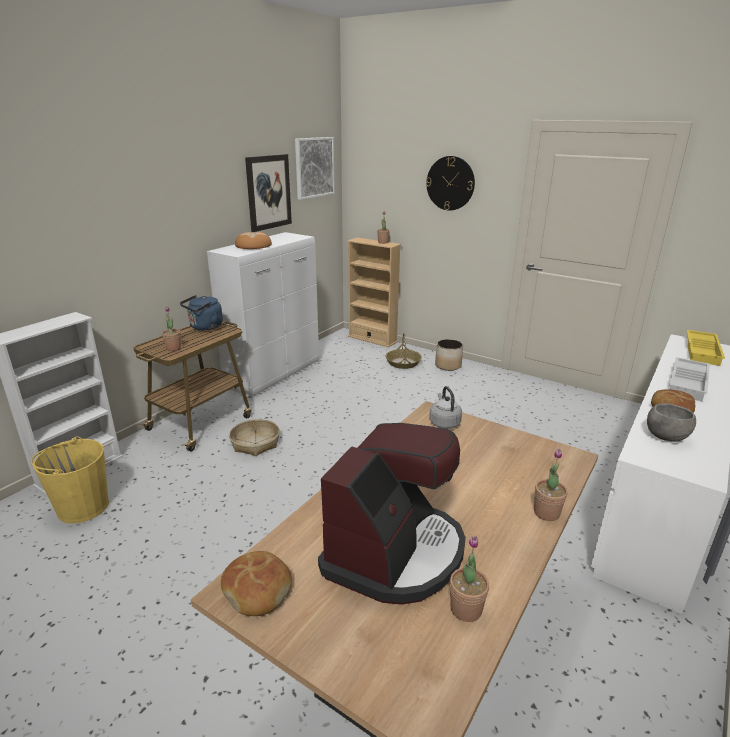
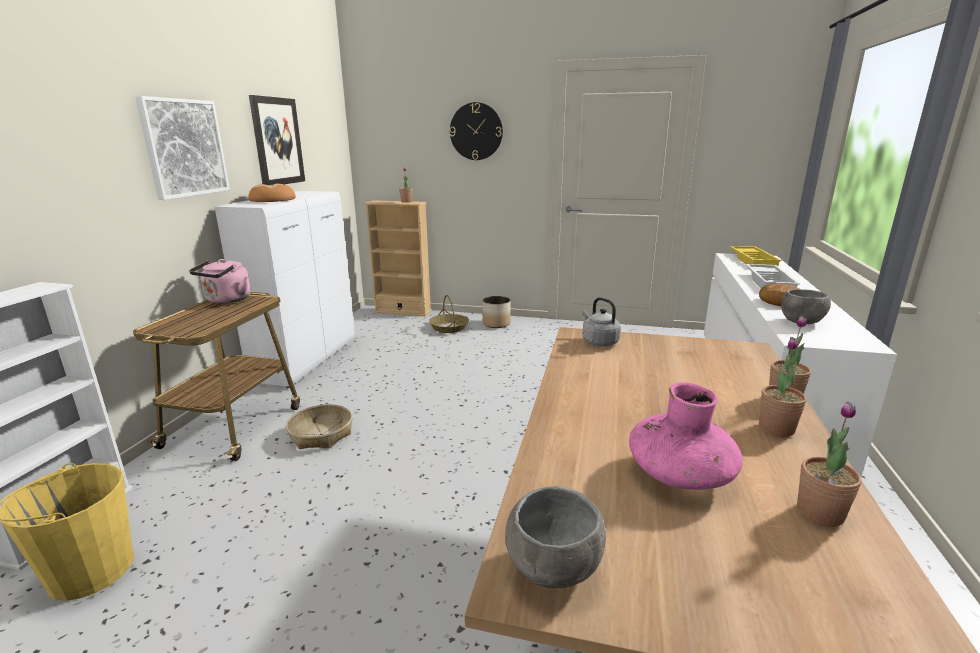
camera: 20 degrees left, 5 degrees down
(173, 348) = (195, 325): potted plant -> potted plant (776, 428)
(204, 327) = (226, 300): blue kettle -> pink kettle
(258, 589) = (554, 568): bread -> grey bowl
(314, 167) = (321, 120): picture -> picture (184, 148)
(395, 552) = (680, 474): coffee machine -> pink vase

